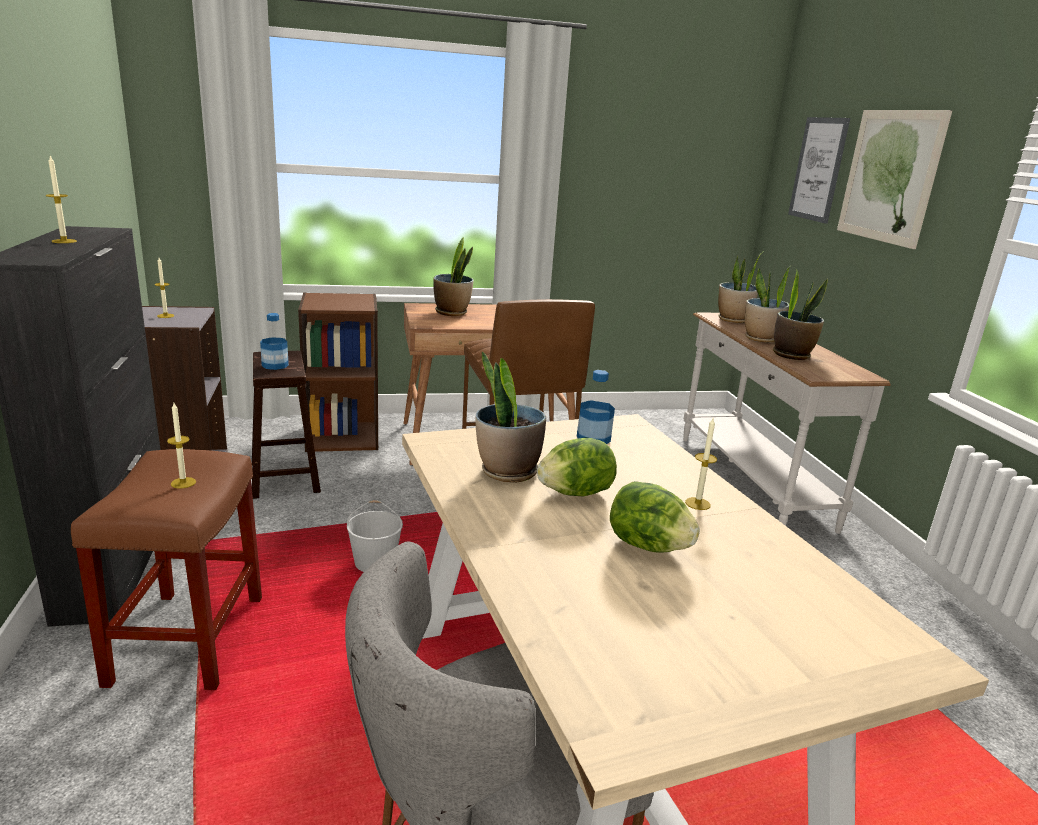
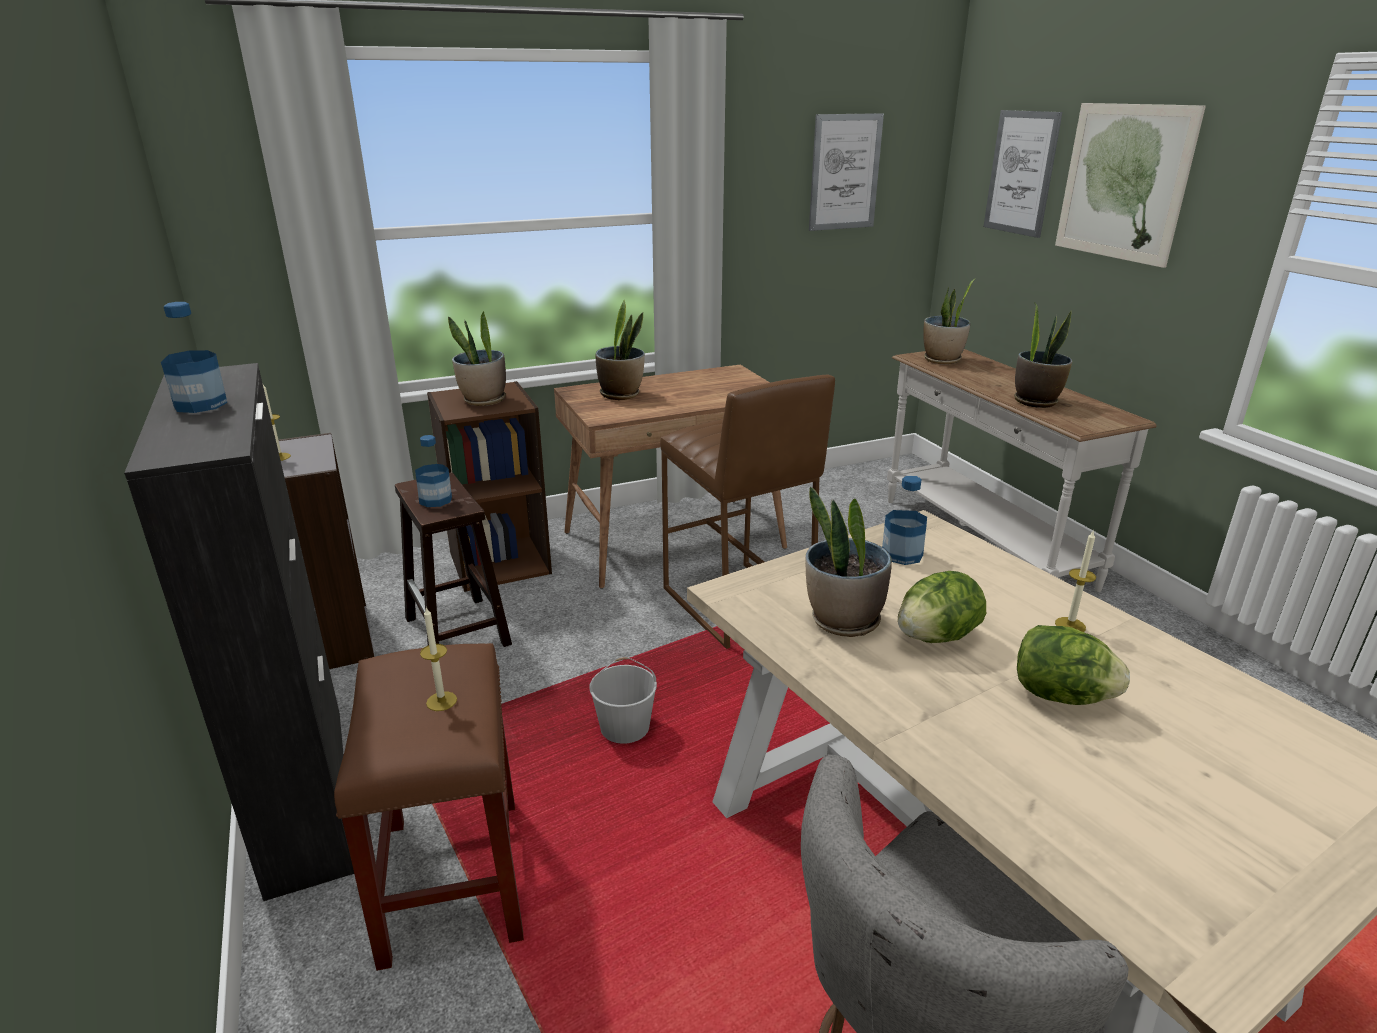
camera: 10 degrees left, 5 degrees up
(64, 241) = (200, 404): candle -> bottle
(672, 160) = (845, 172): none -> picture
(761, 339) = (989, 383): potted plant -> potted plant (483, 400)

